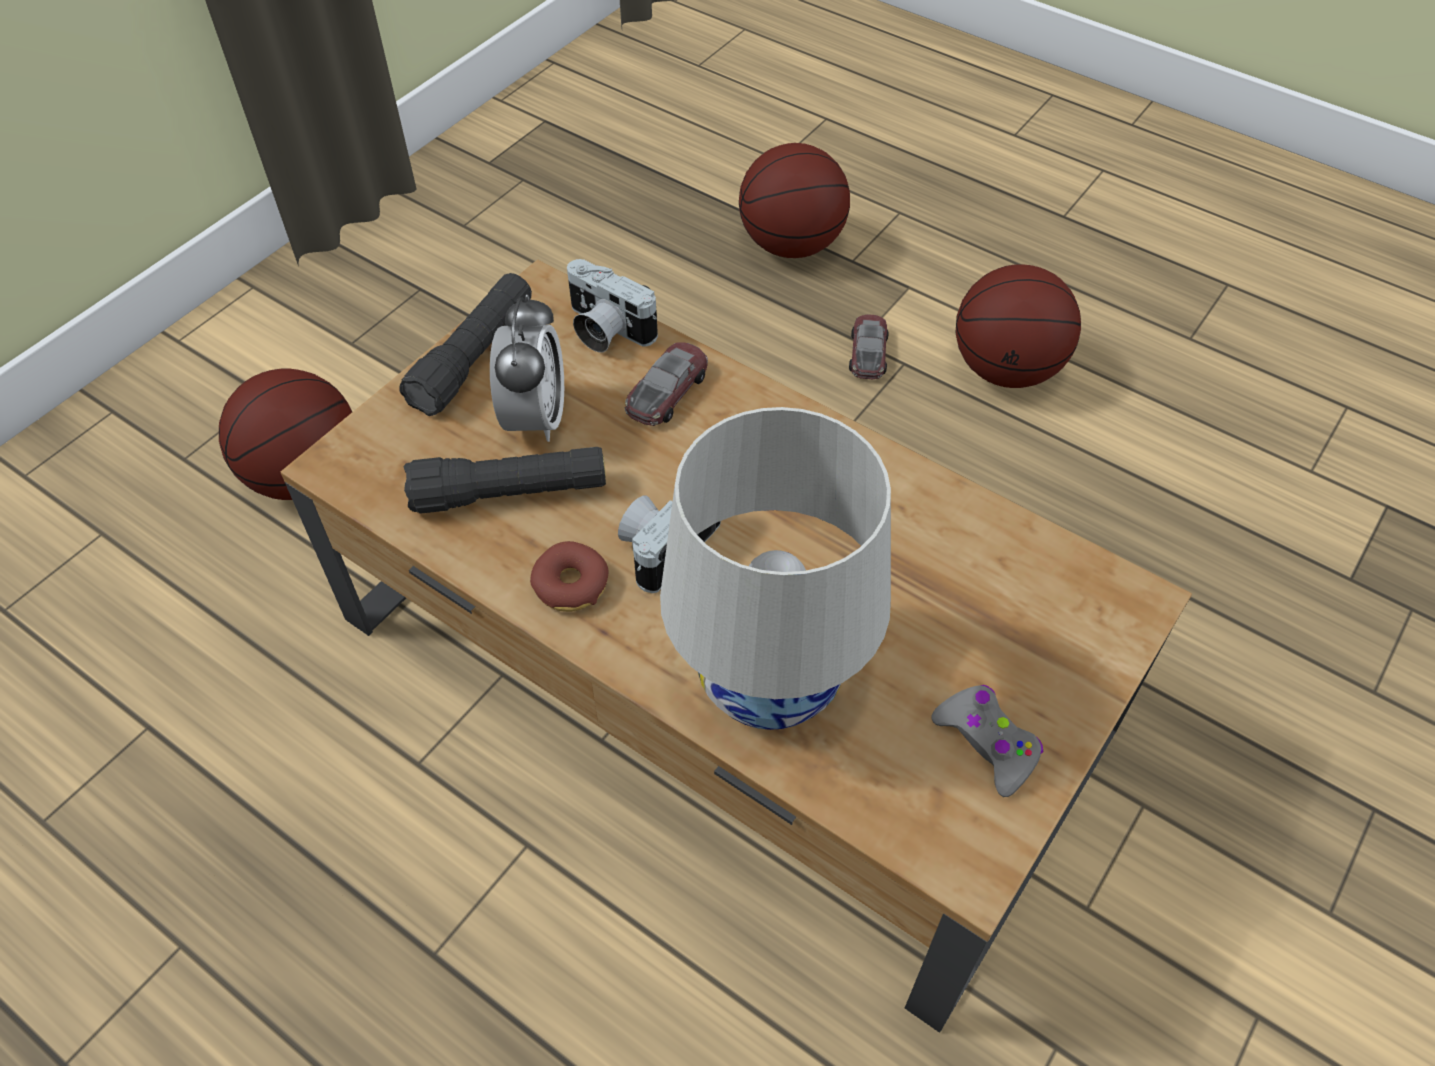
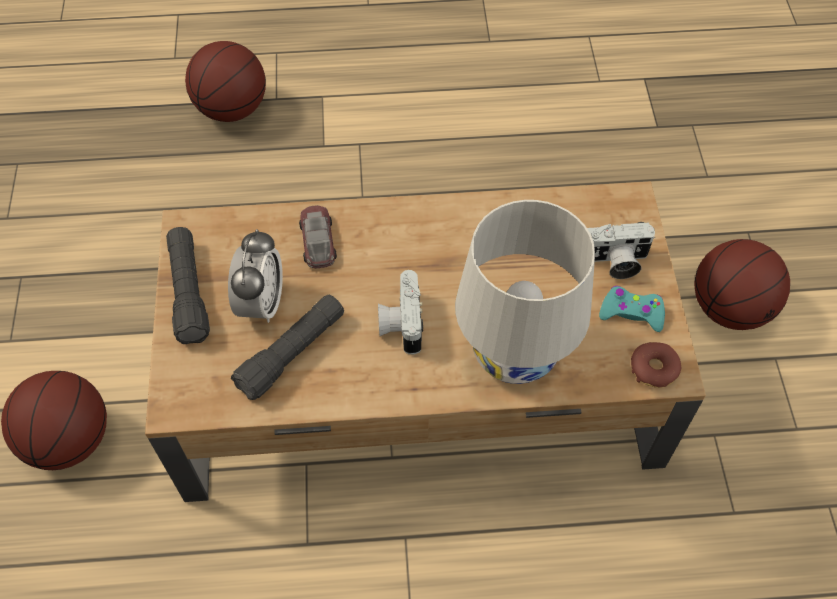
camera: 40 degrees left, 5 degrees up
(535, 418) = (261, 303): alarm clock -> alarm clock turned 45 degrees clockwise
(571, 584) = (374, 377): donut -> donut (654, 368)
(605, 330) = (248, 228): camera -> camera (613, 262)
(868, 353) = (335, 149): toy car -> none
(987, 743) = (631, 313): grey game controller -> turquoise game controller
(1006, 369) = (415, 115): basketball -> basketball (729, 308)

